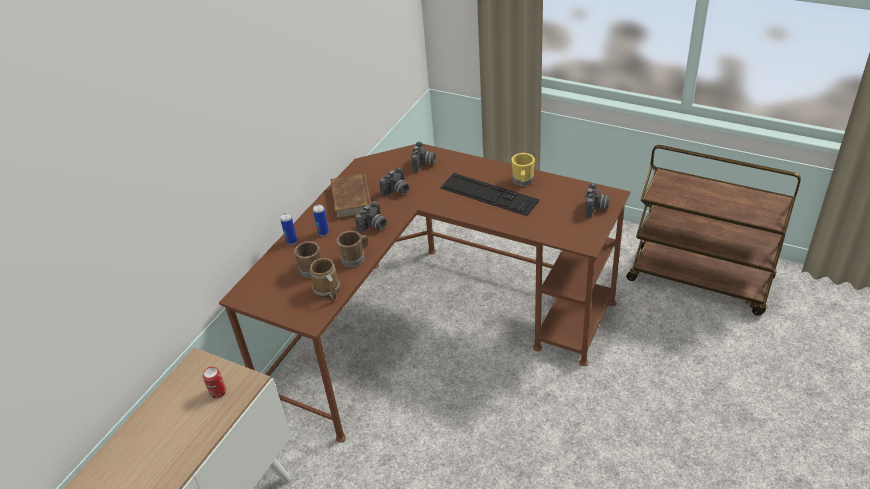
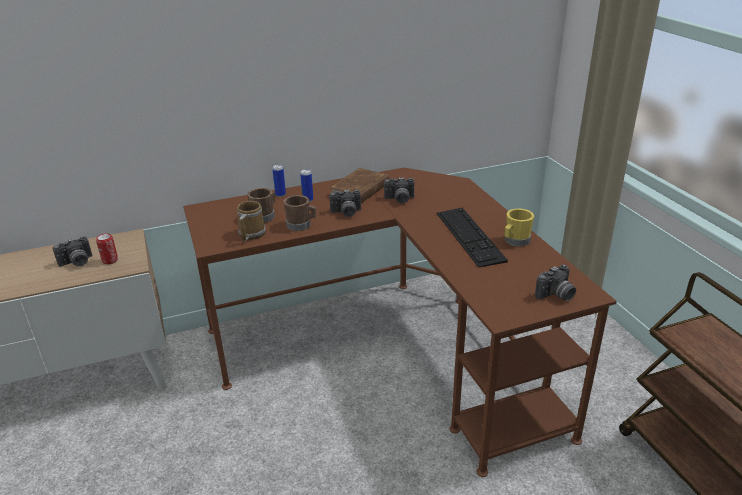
camera: 40 degrees right, 10 degrees down
(424, 164) = (449, 193): camera -> camera (77, 263)

